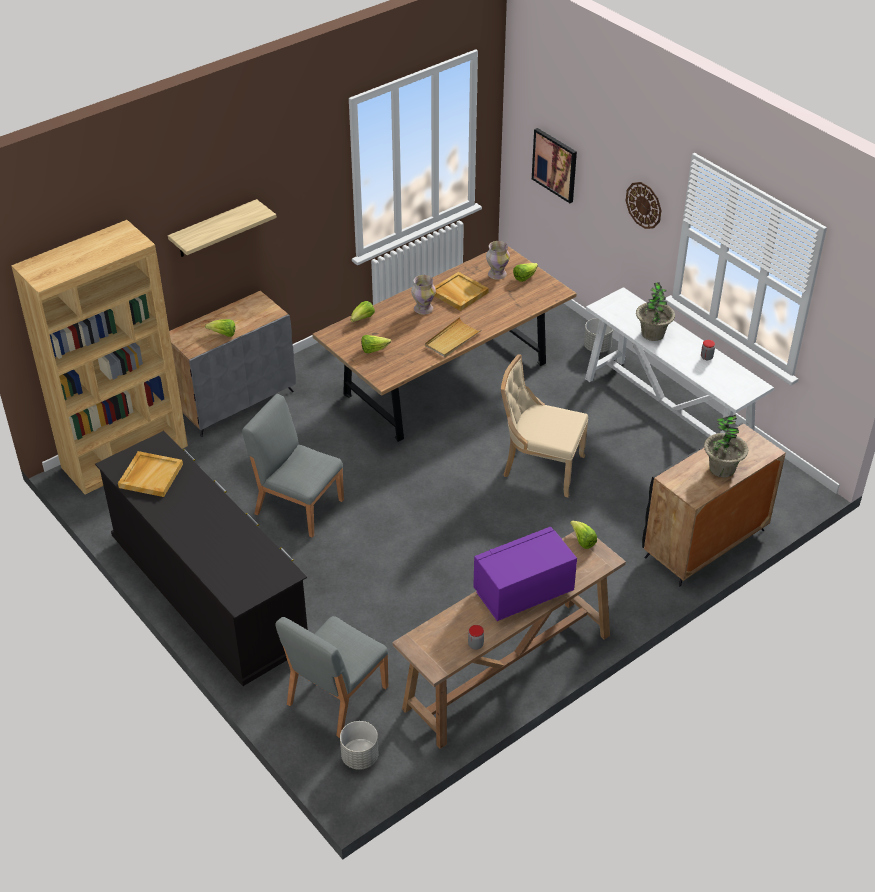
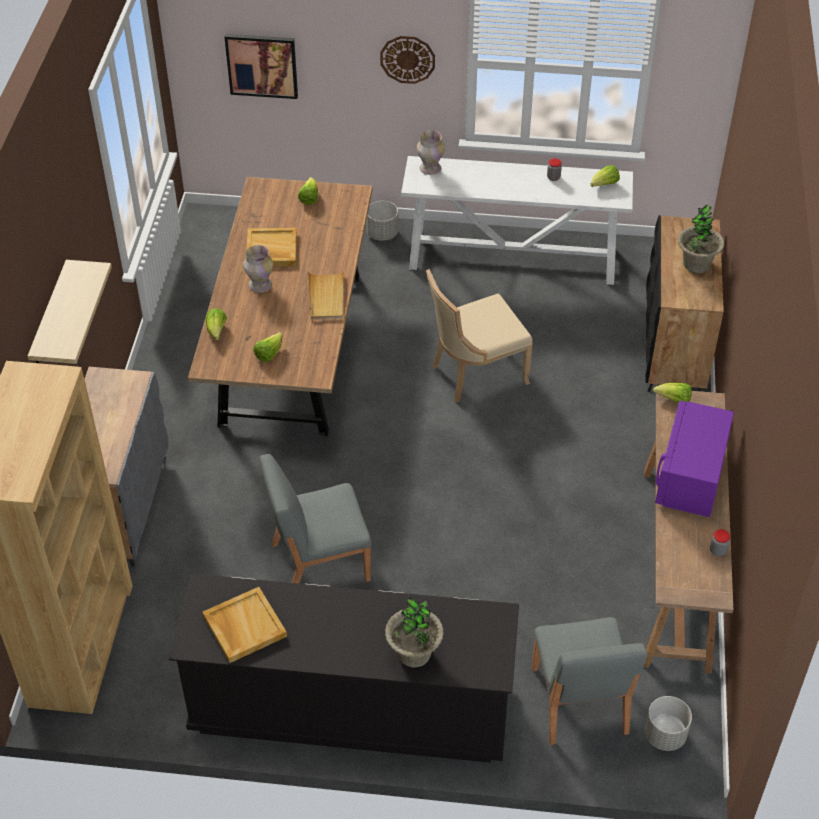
camera: 45 degrees left, 5 degrees up
(223, 334) = (115, 435): lettuce -> lettuce (604, 185)
(496, 274) = (280, 210): vase -> vase (429, 169)
(652, 334) = (487, 183): potted plant -> potted plant (414, 653)

